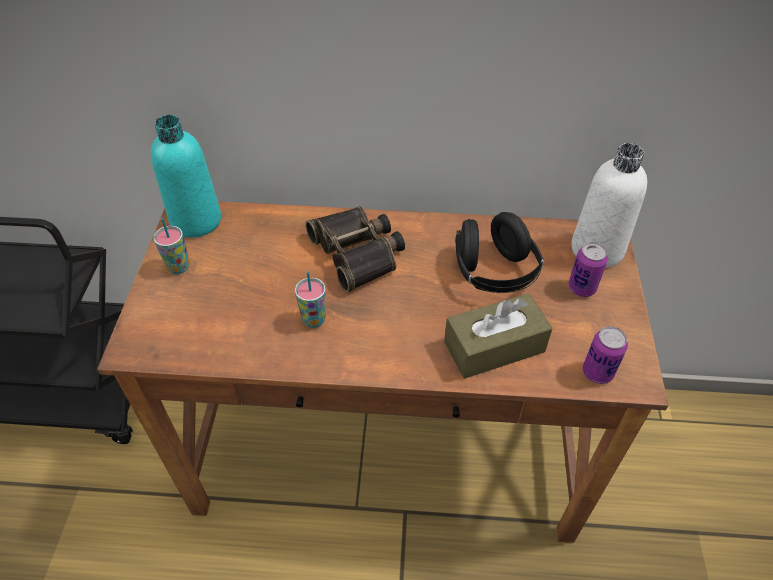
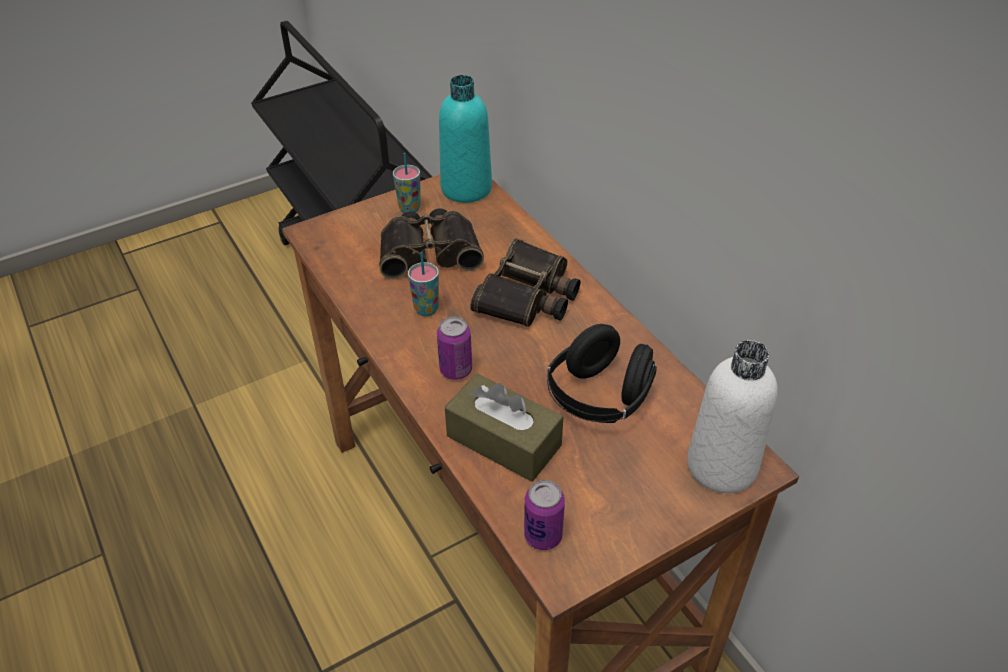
camera: 55 degrees right, 5 degrees down
(247, 282) = (429, 251): none -> binoculars
(581, 288) = (649, 476): can -> can (456, 370)

